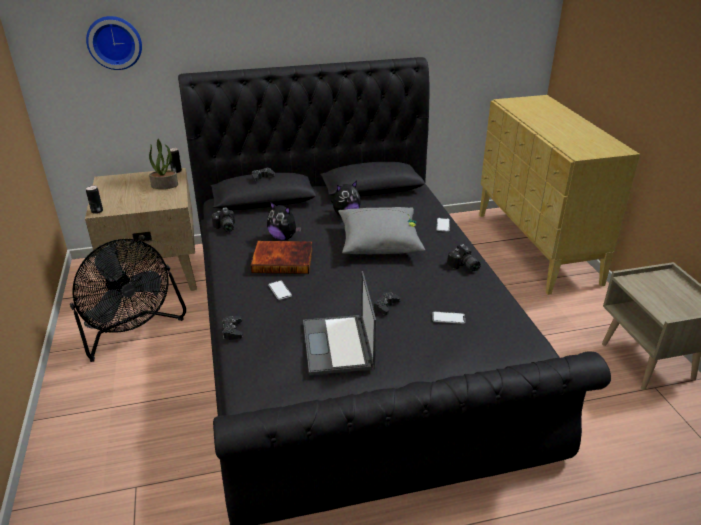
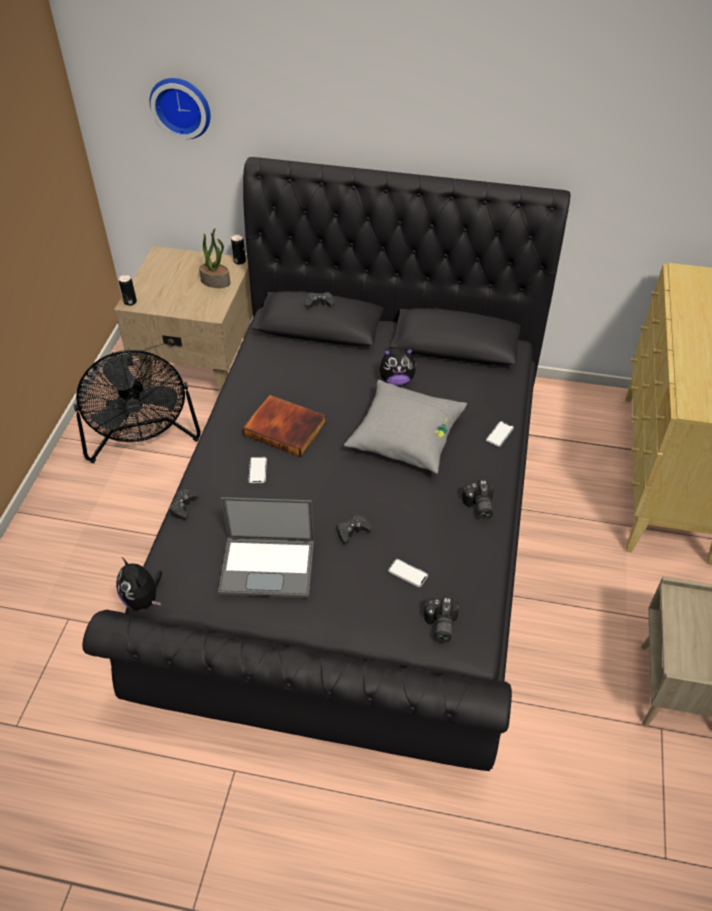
camera: 25 degrees right, 15 degrees up
(224, 227) = (254, 359): camera -> camera (439, 625)
(283, 237) = (306, 394): plush toy -> plush toy (143, 599)
(338, 345) = (269, 566): laptop -> laptop turned 105 degrees counterclockwise

